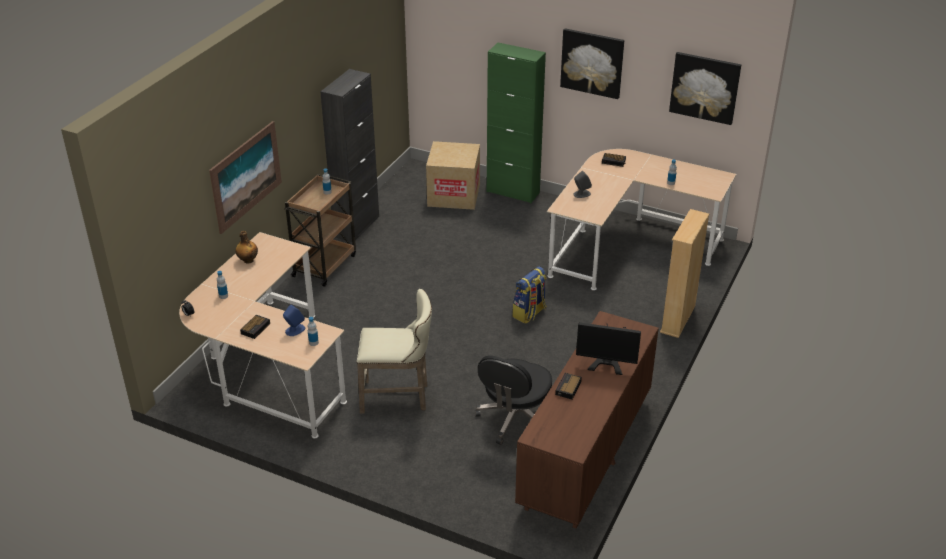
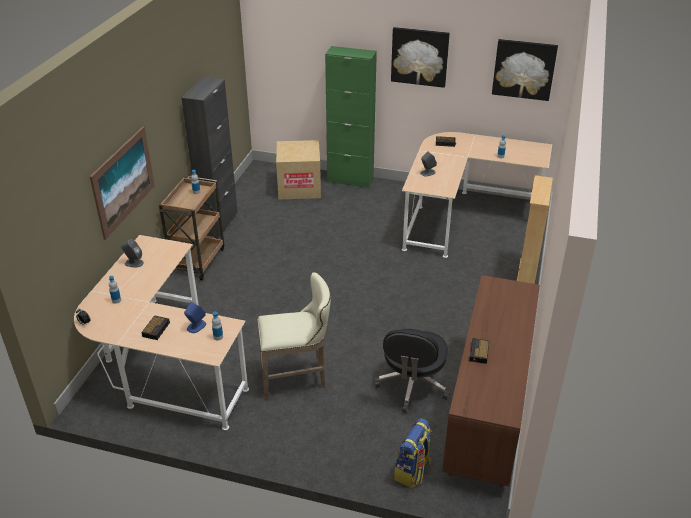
camera: 10 degrees left, 0 degrees up
(248, 260) = (133, 263): bottle -> grey speaker
(529, 313) = (396, 284): backpack -> backpack (412, 471)
(607, 359) = (505, 319): monitor -> none

